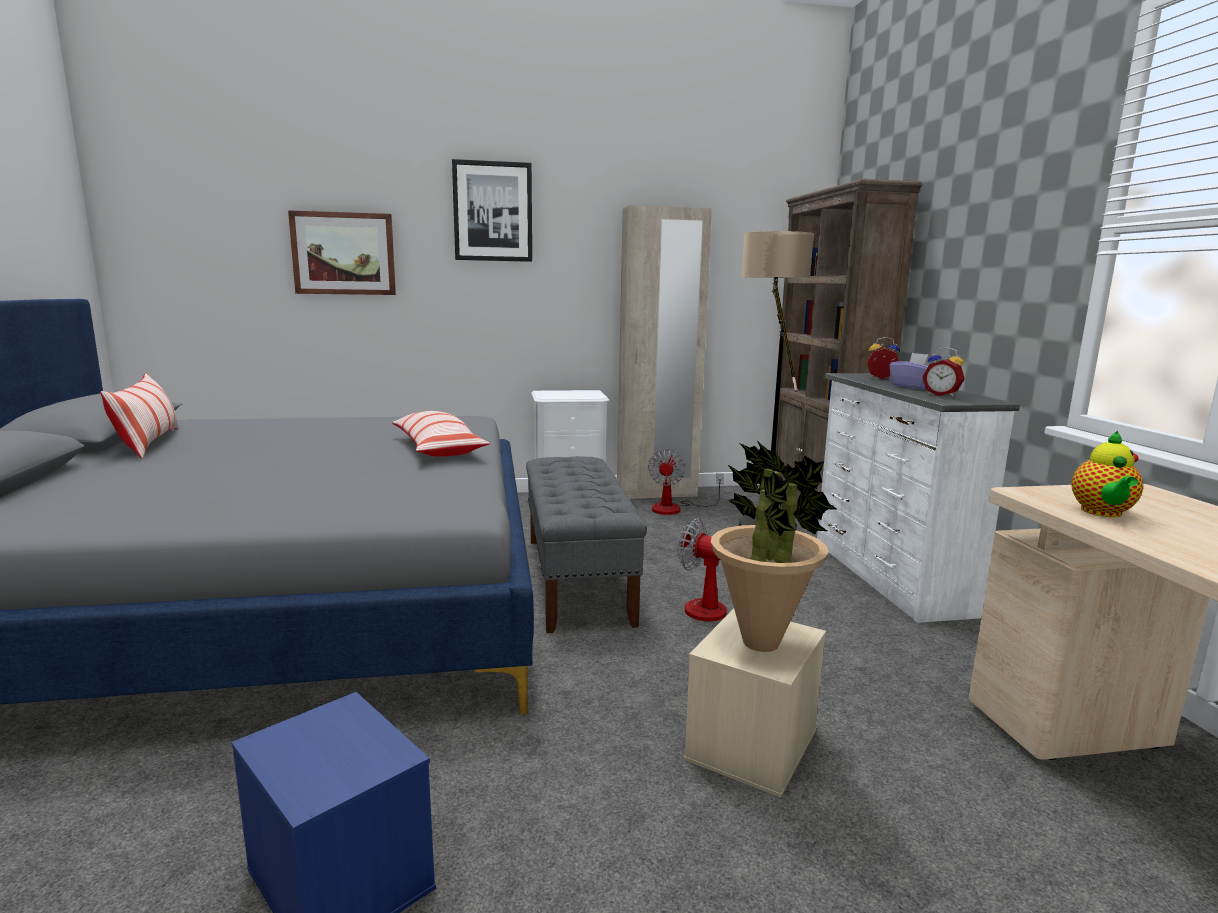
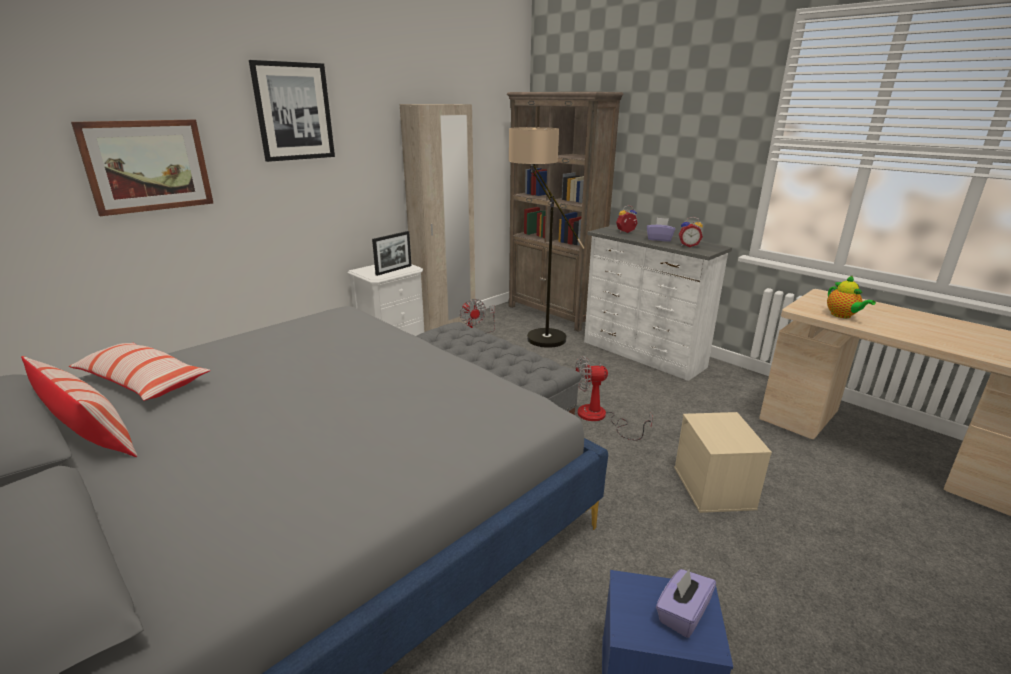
camera: 35 degrees left, 10 degrees up
(342, 758) = (682, 613): none -> purple tissue box
(437, 448) = (395, 355): pillow -> pillow (142, 382)
(574, 395) = (394, 270): none -> picture frame
(762, 643) = (727, 432): potted plant -> none

